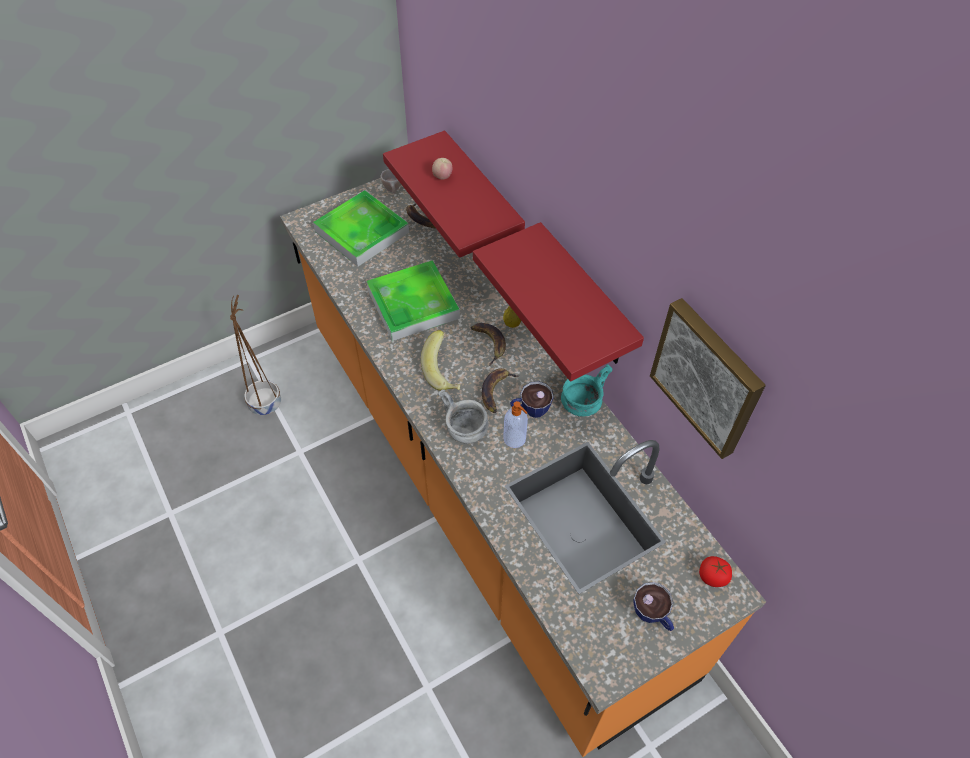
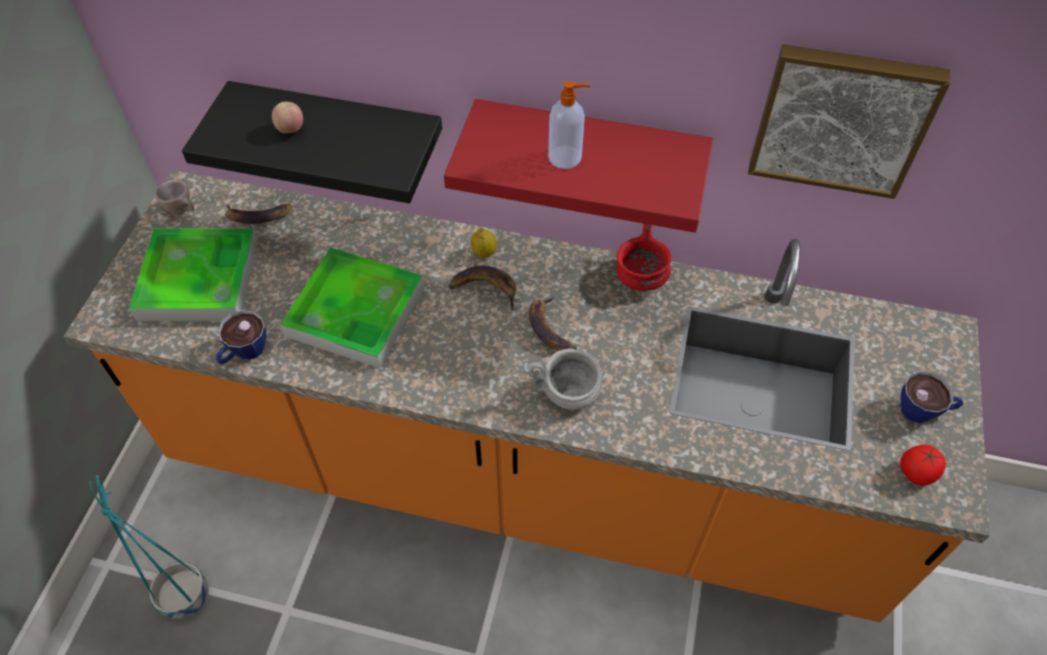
camera: 45 degrees left, 0 degrees up
(266, 403) = (184, 594): brown planter -> turquoise planter
(444, 372) = (476, 353): banana -> none
(483, 197) = (340, 131): red shelf -> black shelf
(515, 439) = (624, 360): soap dispenser -> soap dispenser (566, 157)
(530, 409) = (602, 320): cup -> cup (244, 353)
(581, 404) = (640, 276): turquoise bowl -> red bowl
(713, 576) = (921, 333): tomato -> tomato (917, 472)

